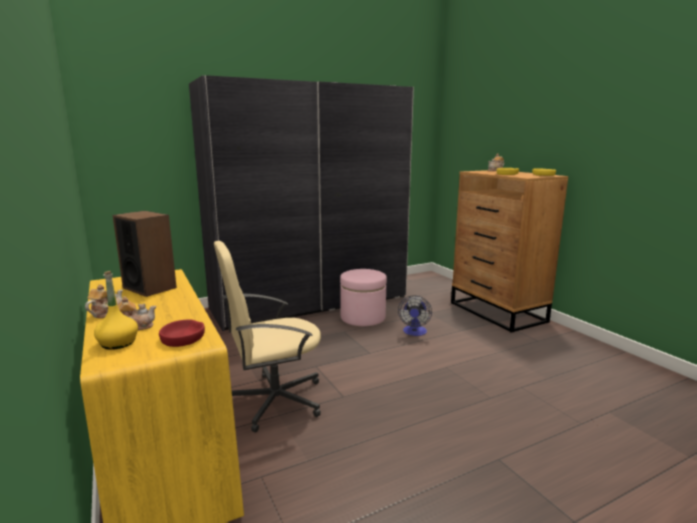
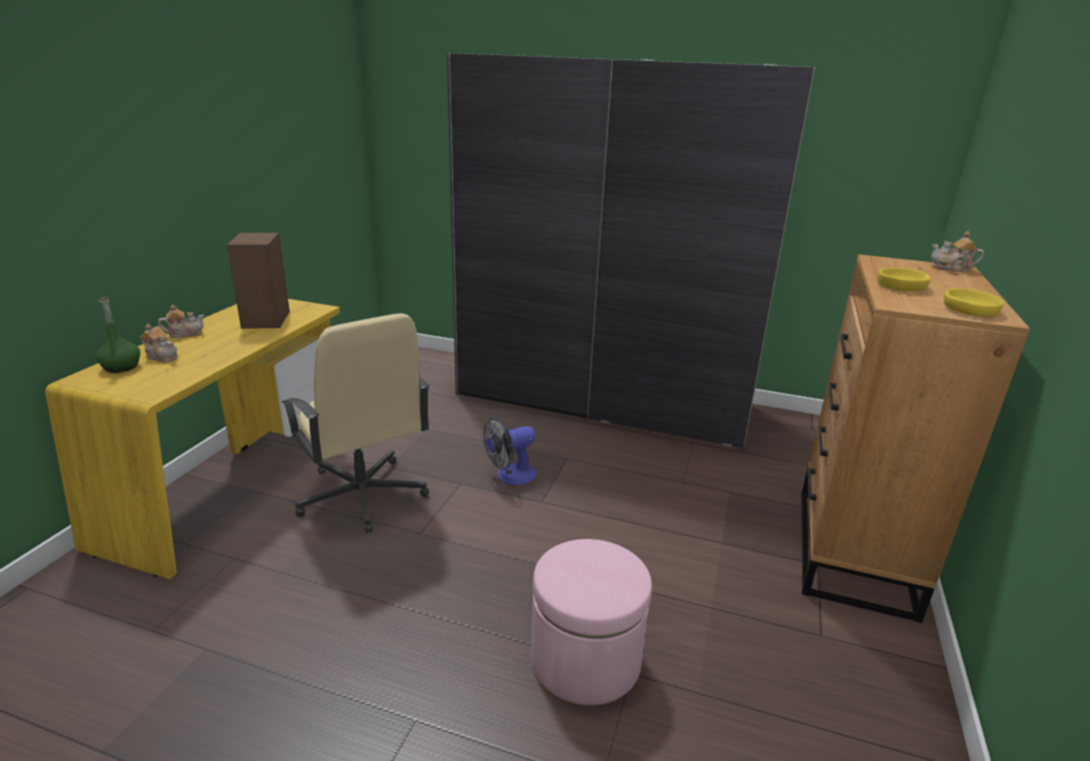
camera: 45 degrees right, 10 degrees up
(118, 343) = (121, 367): yellow bottle -> green bottle
(183, 338) = (152, 384): red bowl -> none
(273, 400) = (362, 496): beige office chair -> beige office chair turned 150 degrees counterclockwise
(363, 317) = (625, 452): pink ottoman -> pink ottoman (585, 660)
(414, 332) = (649, 508): fan -> fan (510, 476)

